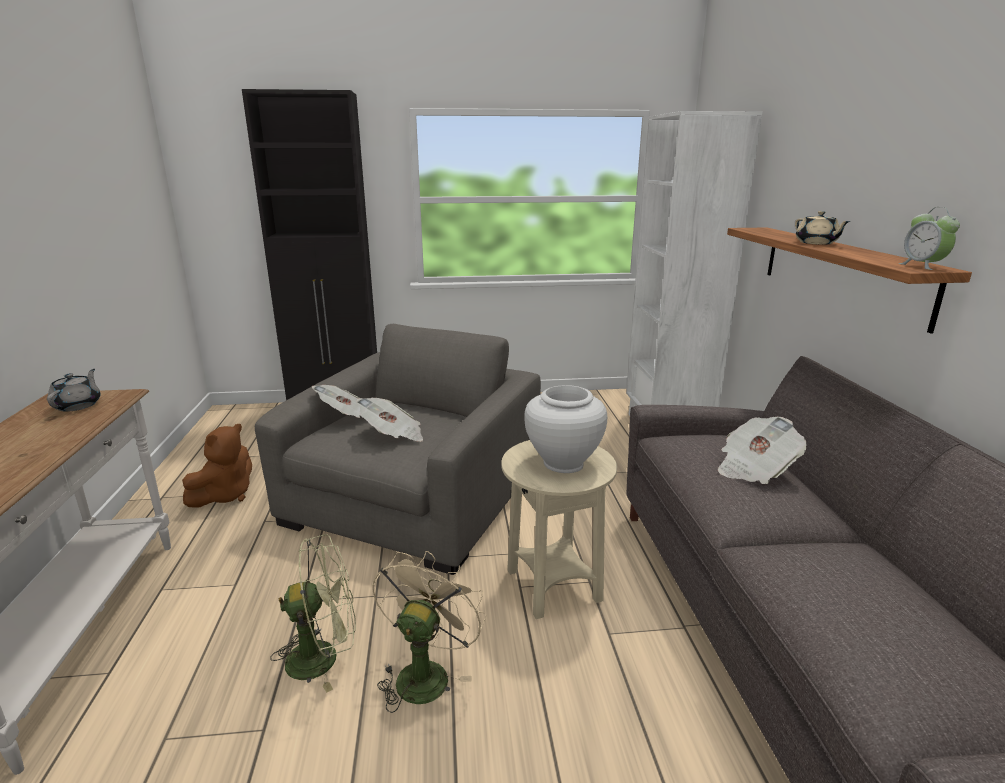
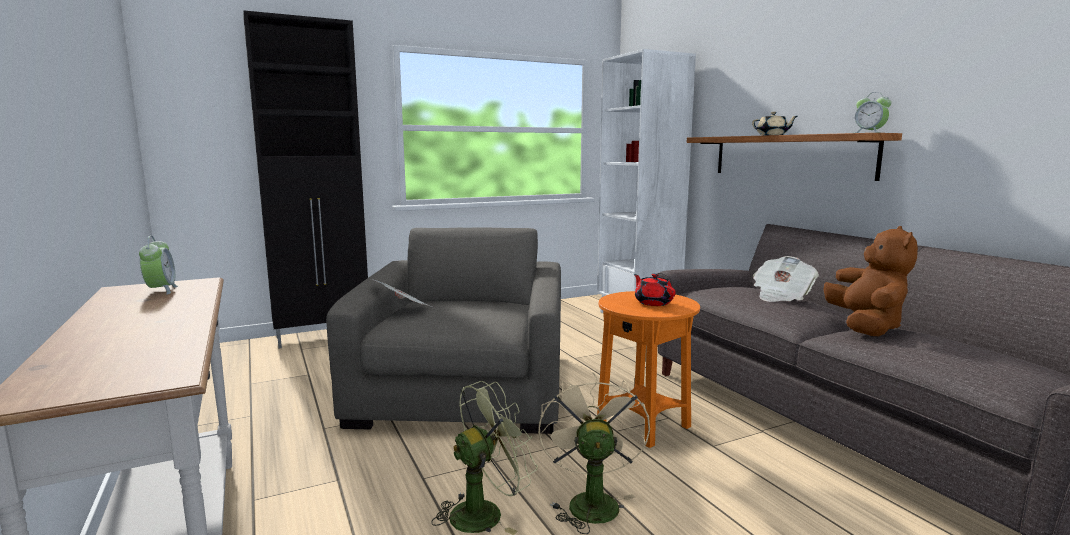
camera: 20 degrees left, 10 degrees down
(78, 405) = (161, 290): grey teapot -> alarm clock
(225, 495) = (258, 416): brown plush toy -> brown plush toy (865, 327)
(393, 435) = (463, 315): newspaper -> none
(554, 586) = (643, 425): beige side table -> orange side table
(563, 463) = (653, 302): white vase -> red teapot

